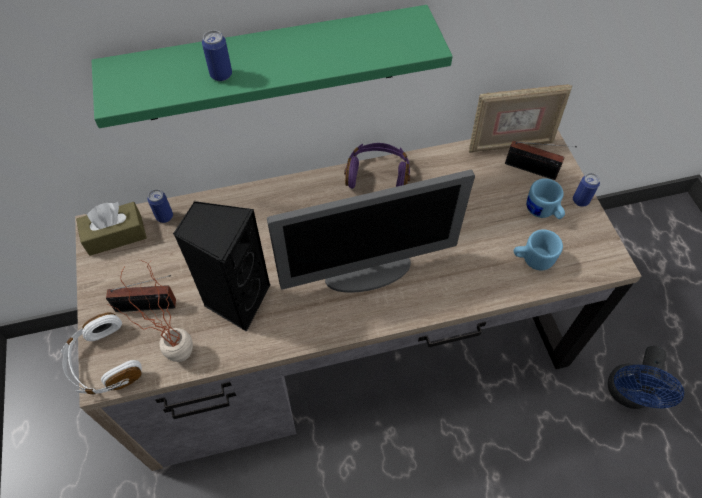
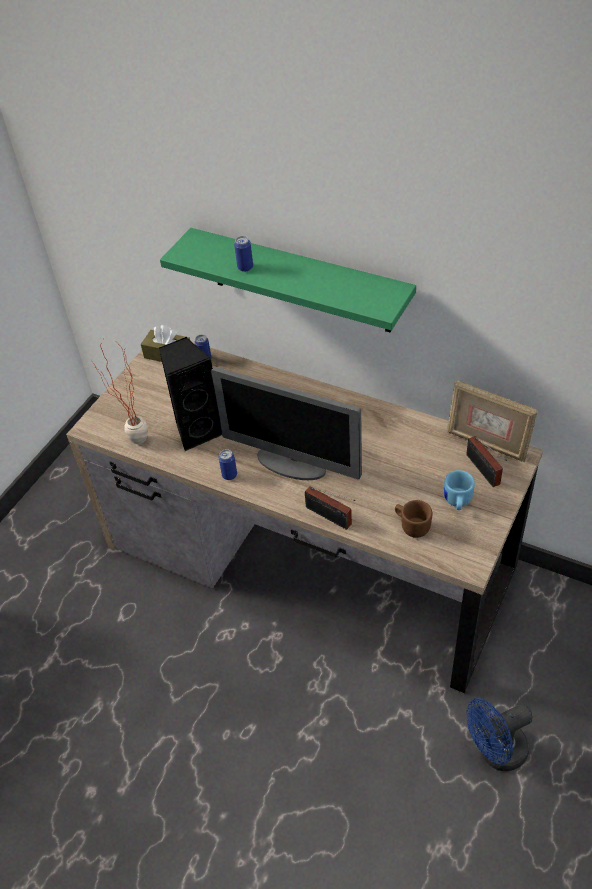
camera: 45 degrees right, 10 degrees down
(104, 363) = (97, 419): white headphones -> none
(149, 306) = (148, 405): radio -> radio (330, 517)
(378, 174) = (364, 409): purple headphones -> none
(532, 259) = (412, 525): blue mug -> brown mug
(580, 200) = (496, 512): can -> can (229, 475)

